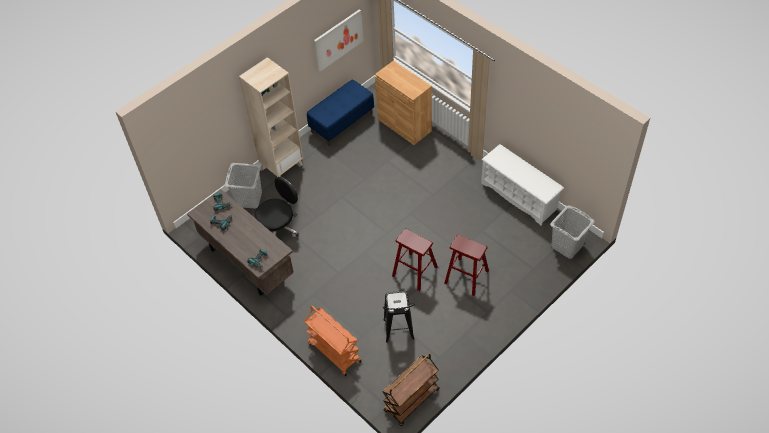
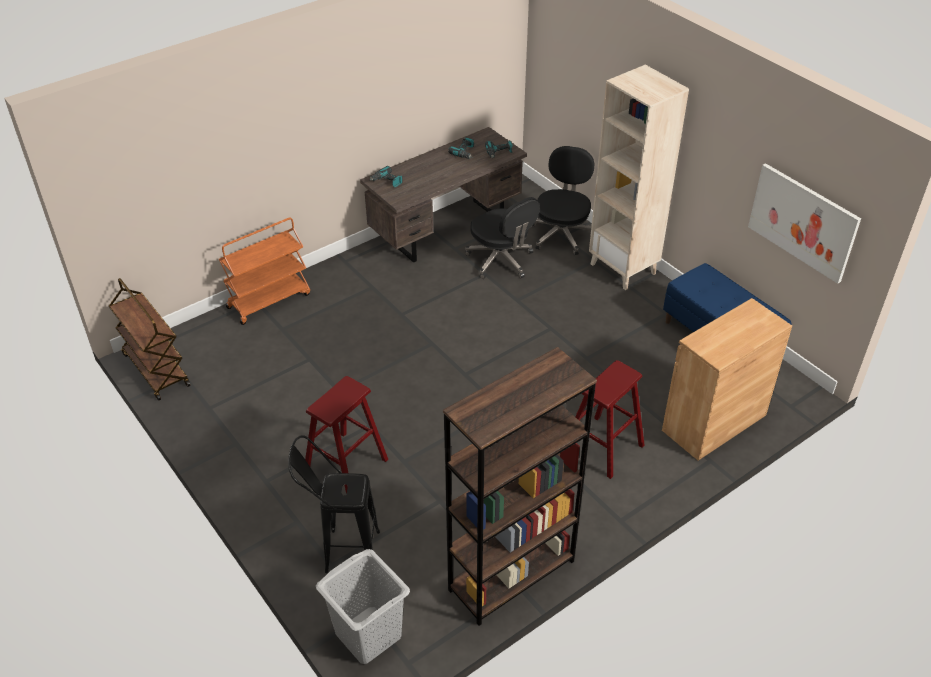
camera: 95 degrees right, 10 degrees down
(248, 199) = (562, 234): grey laundry basket -> black office chair
(399, 334) = (269, 368): black stool -> black stool (342, 551)
(415, 271) = (378, 399): red stool -> red stool (603, 446)
(519, 196) = (511, 576): white shoe rack -> brown bookcase

